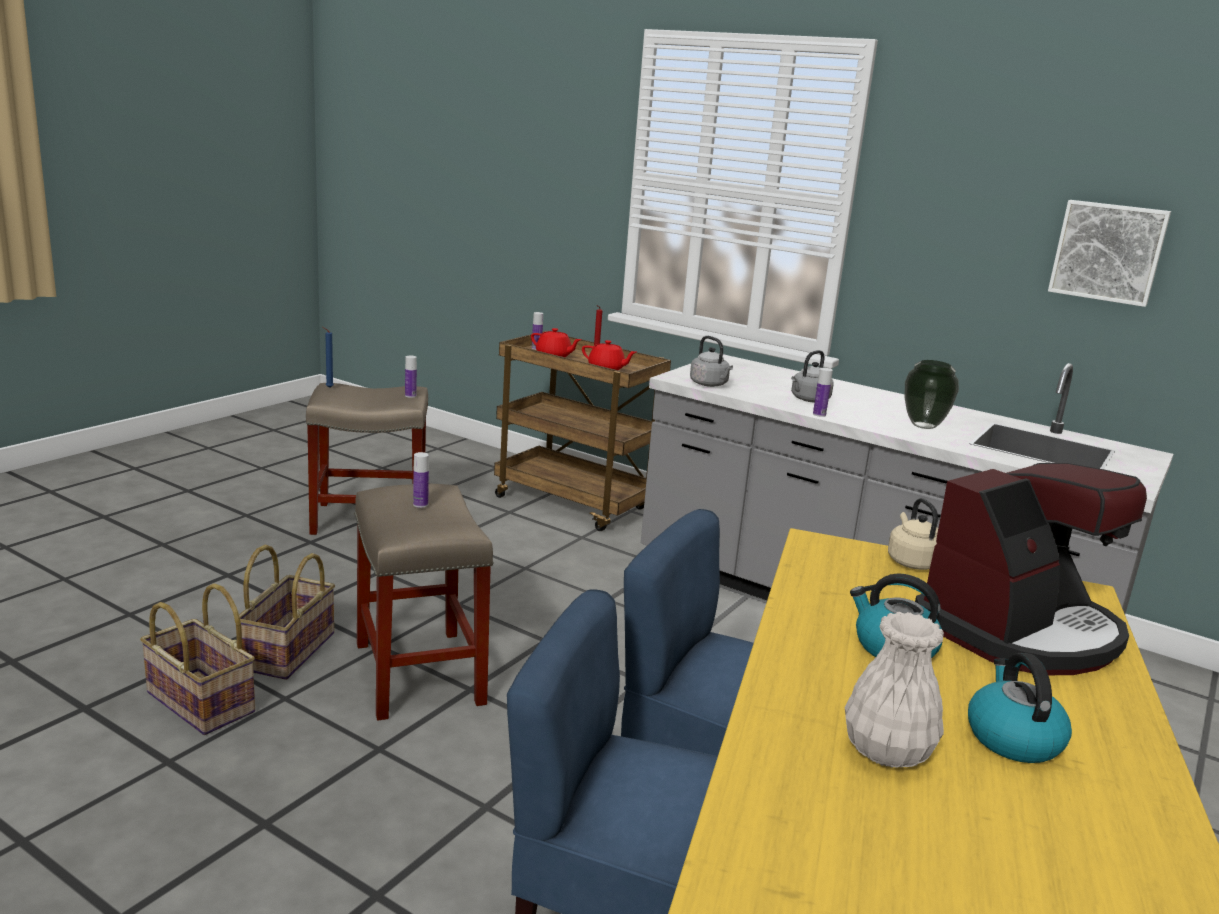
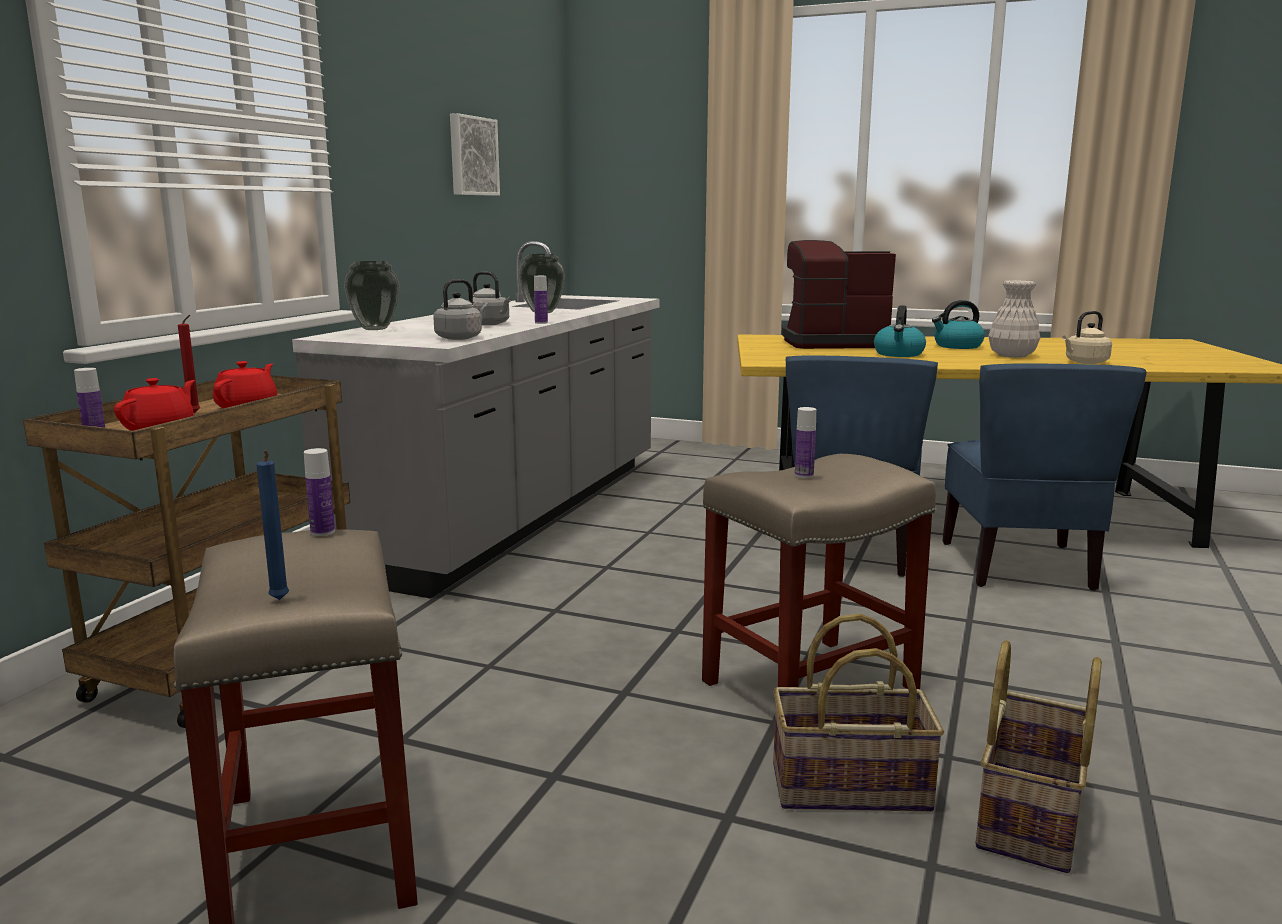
camera: 100 degrees left, 5 degrees down
(776, 371) = (374, 329): none -> vase
(911, 561) = (762, 351): beige kettle -> beige kettle (1084, 362)
(1020, 631) = (833, 343): coffee machine -> coffee machine turned 45 degrees counterclockwise

